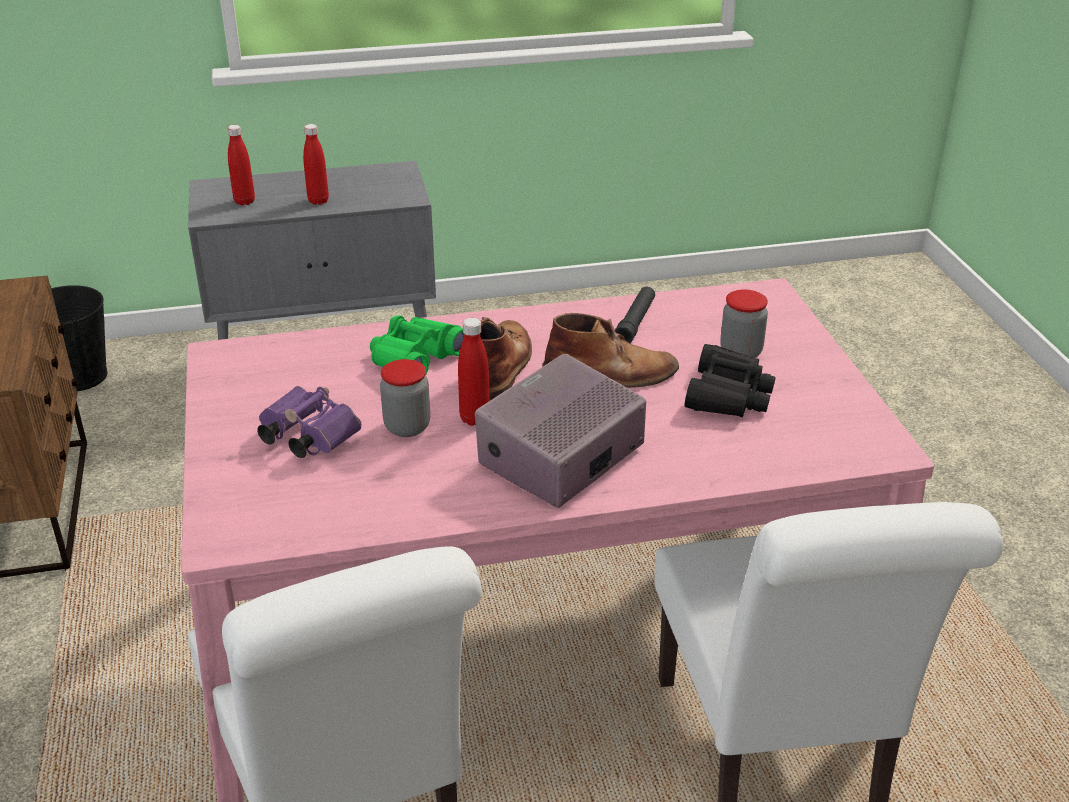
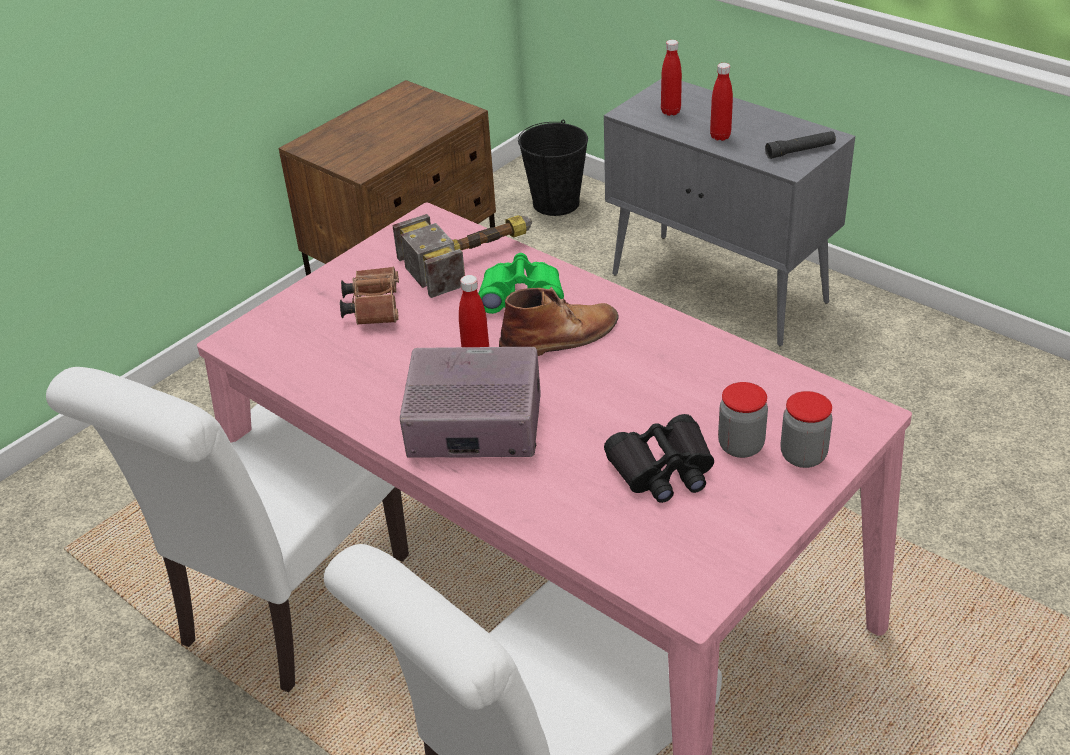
camera: 55 degrees right, 5 degrees up
(305, 437) = (374, 307): purple binoculars -> brown binoculars
(320, 356) = (474, 257): none -> hammer
(407, 427) = (433, 340): jar -> jar (803, 456)
(611, 374) = (615, 395): brown boot -> none
(635, 322) = (711, 367): black flashlight -> black flashlight (800, 151)

